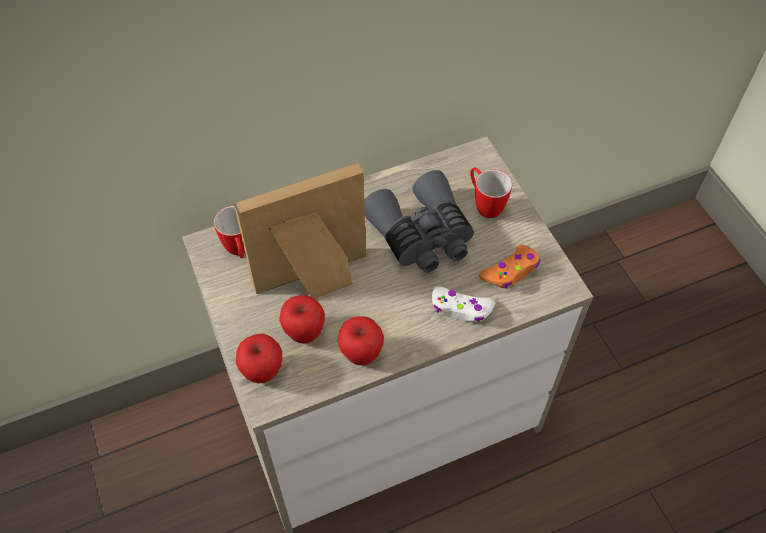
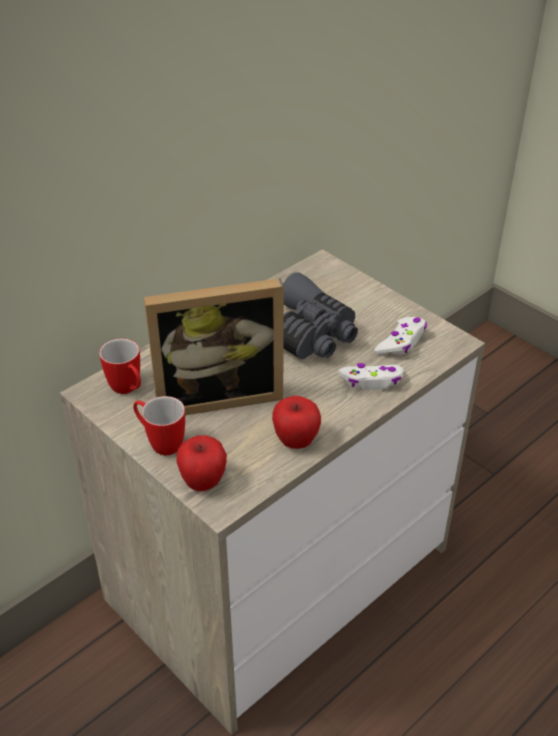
camera: 20 degrees left, 15 degrees down
(304, 332) = (229, 439): apple -> none
(314, 281) = (218, 395): picture frame -> picture frame turned 150 degrees counterclockwise
(484, 204) = (349, 298): mug -> mug (160, 442)
(511, 271) = (401, 342): orange game controller -> white game controller

